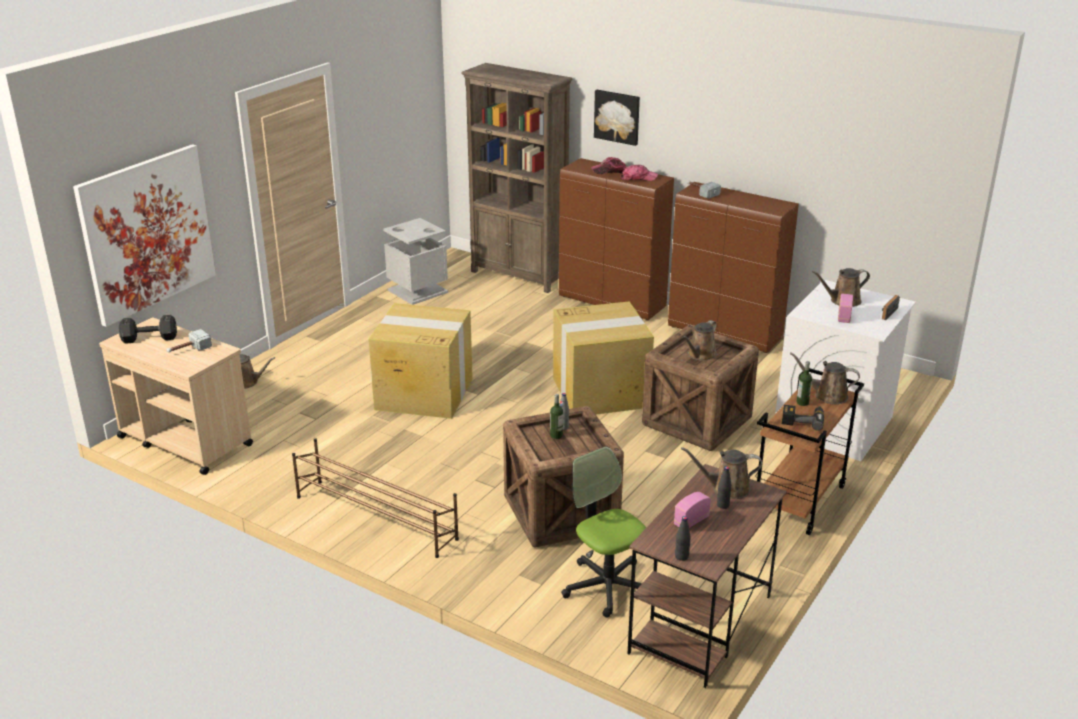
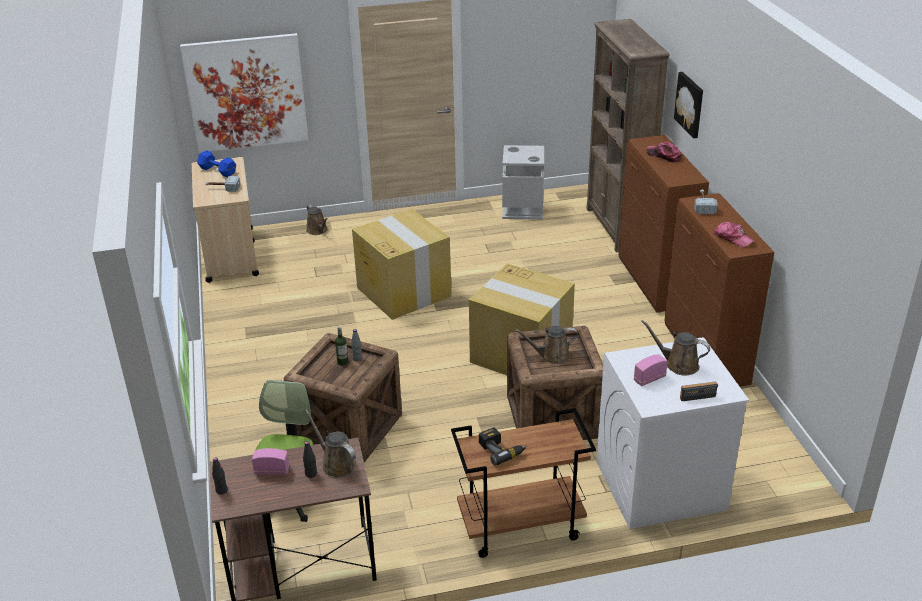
camera: 45 degrees right, 5 degrees up
(151, 338) = (218, 171): black dumbbell -> blue dumbbell
(375, 517) = (245, 363): brown shoe rack -> none
(638, 178) = (675, 171): cap -> cap (732, 238)
(802, 403) = (529, 436): bottle -> none
(827, 395) = (560, 442): brown watering can -> none

